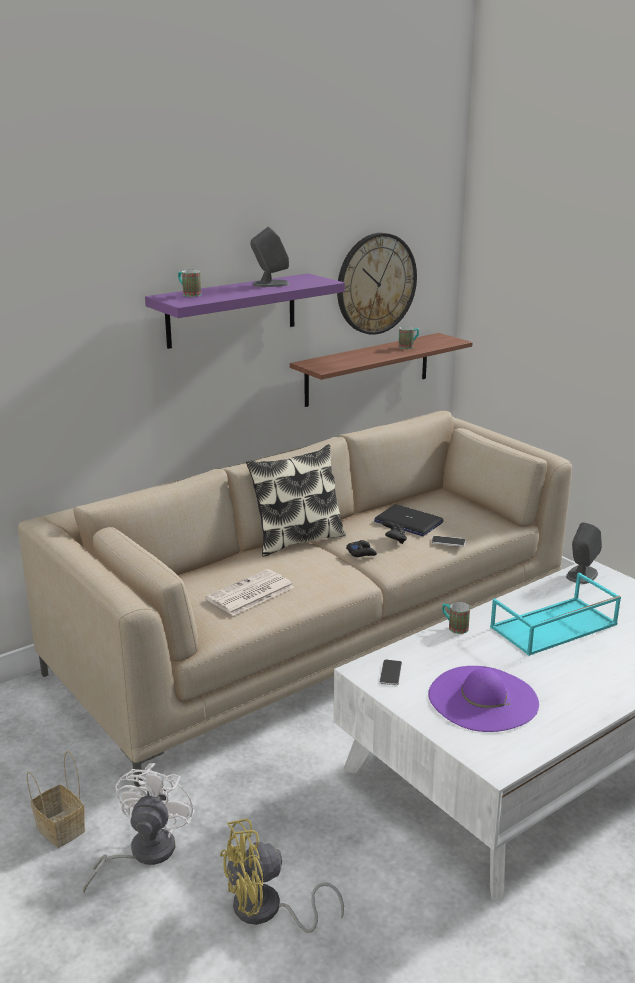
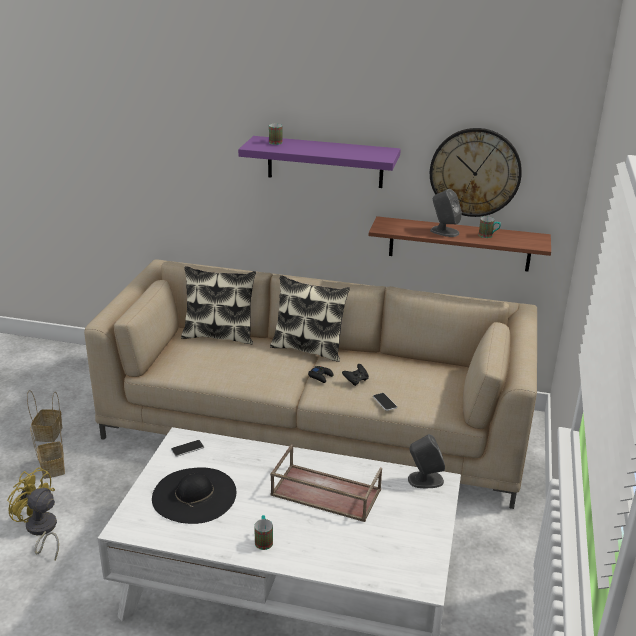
camera: 50 degrees right, 5 degrees up
(143, 853) = (52, 468): white fan -> basket
(193, 573) = (219, 335): none -> pillow
(250, 594) = (215, 362): newspaper -> none
(270, 284) = (343, 149): grey speaker -> grey speaker (444, 231)
(408, 522) = (391, 375): laptop -> none
(454, 627) = (272, 451): mug -> mug (263, 540)
(483, 698) = (194, 495): purple hat -> black hat
(553, 627) = (324, 493): turquoise tray -> brown tray

